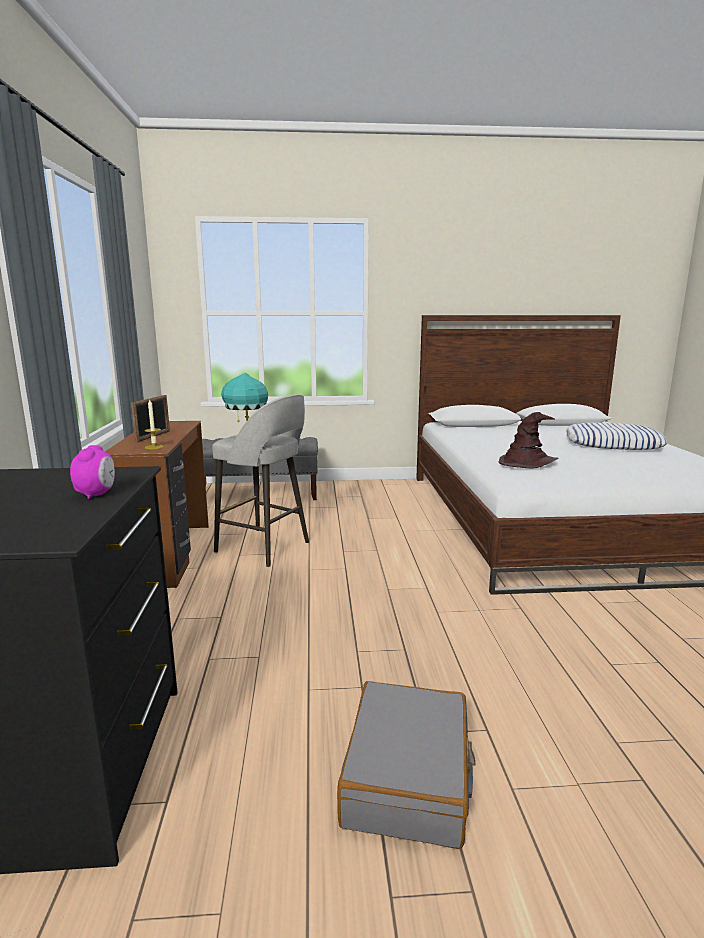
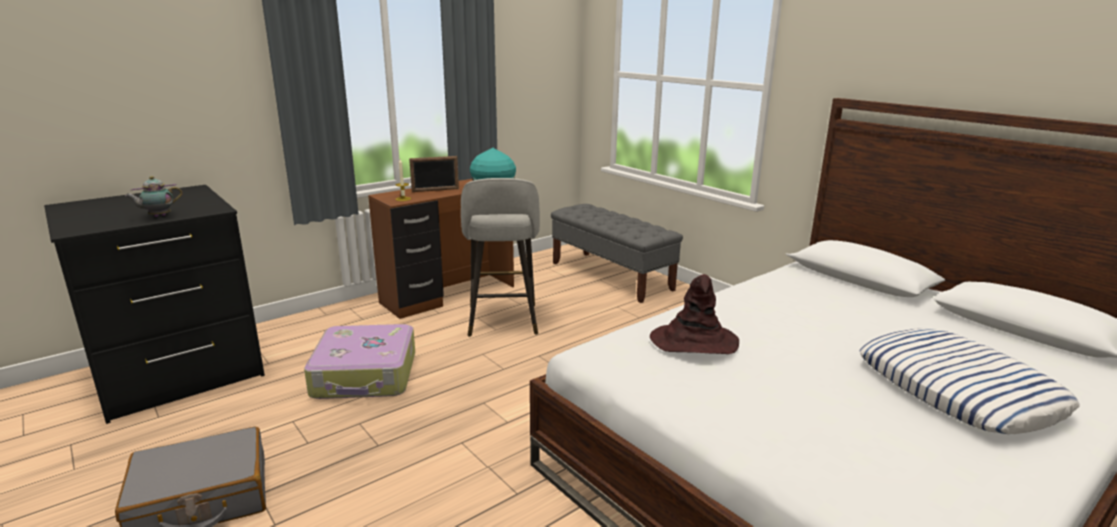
camera: 55 degrees right, 5 degrees up
(96, 494) = (158, 216): alarm clock -> teapot
(269, 630) = (365, 375): none -> suitcase

